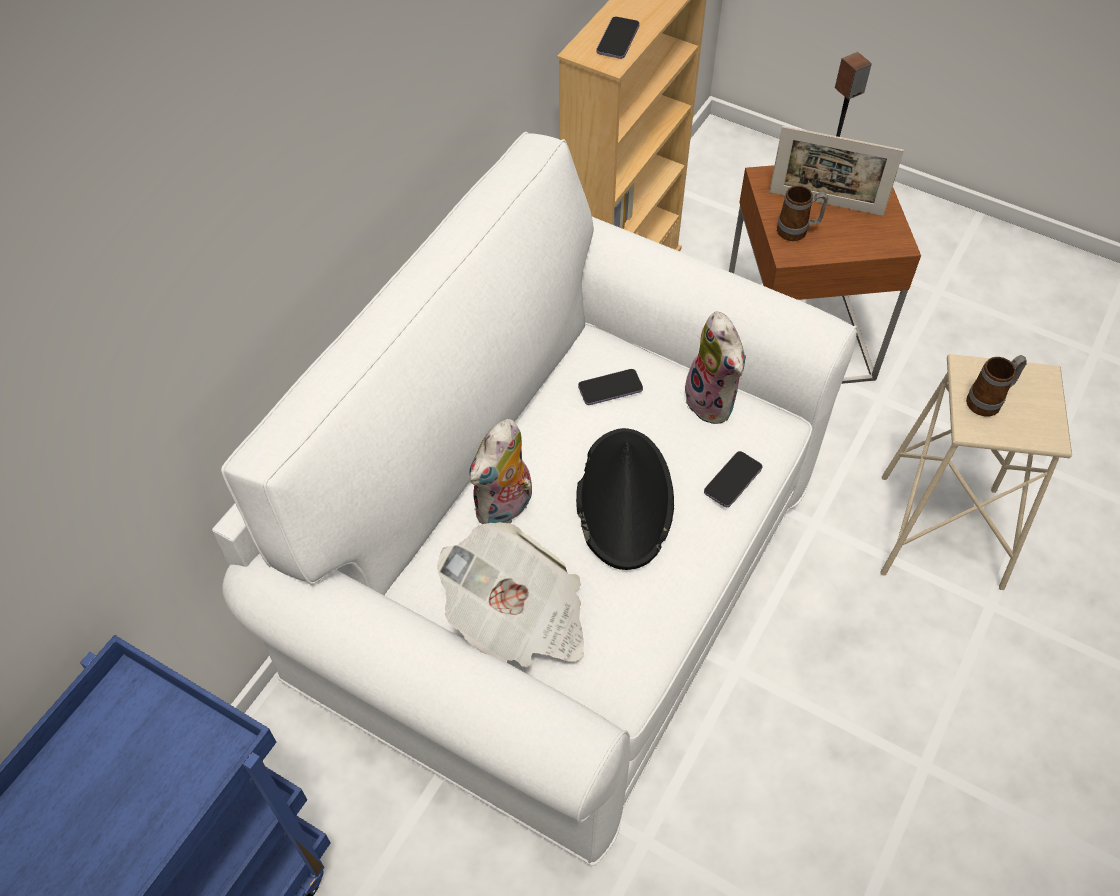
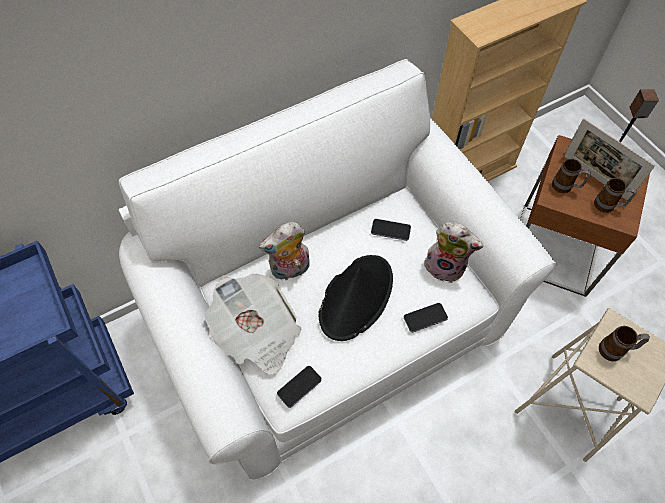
camera: 30 degrees right, 5 degrees up
(618, 39) = (493, 23): phone -> phone (299, 387)
(714, 402) = (446, 266): plush toy -> plush toy turned 75 degrees counterclockwise
(864, 233) = (608, 206): none -> mug

